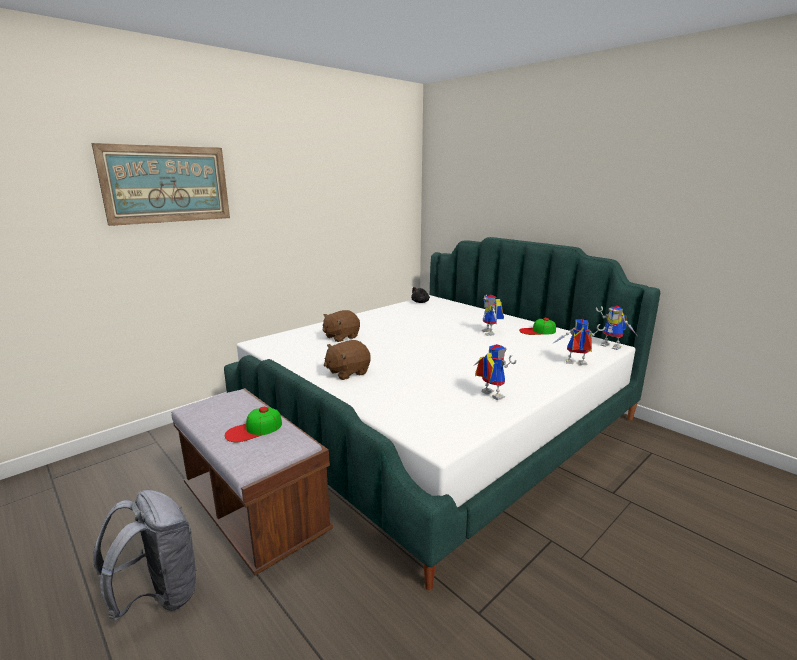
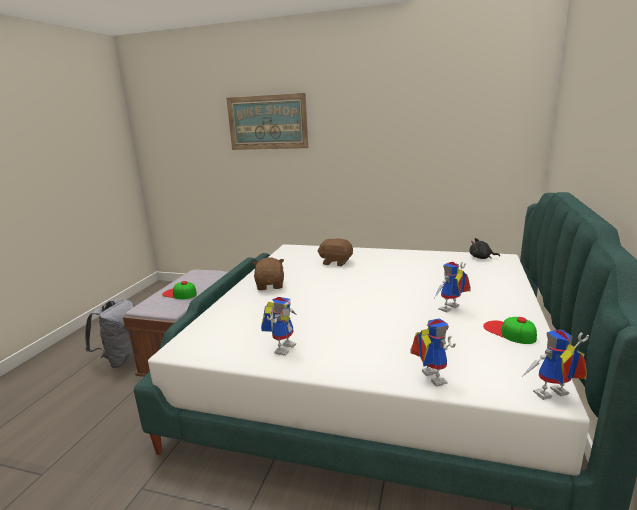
camera: 60 degrees right, 0 degrees up
(347, 372) = (270, 285): brown plush toy -> brown plush toy turned 60 degrees clockwise
(613, 346) = (552, 397): toy robot -> toy robot turned 60 degrees clockwise

